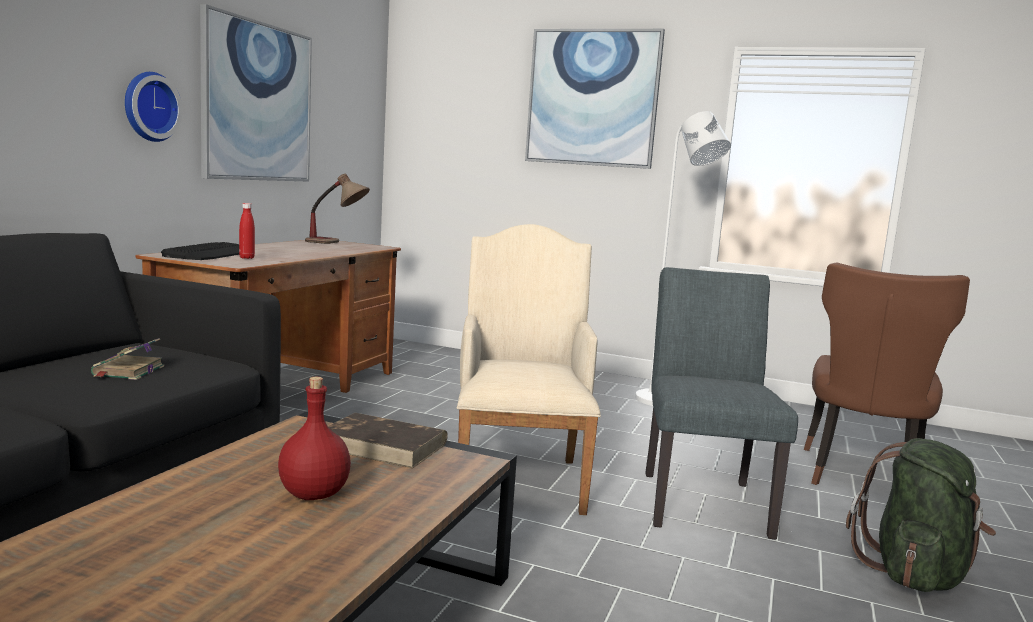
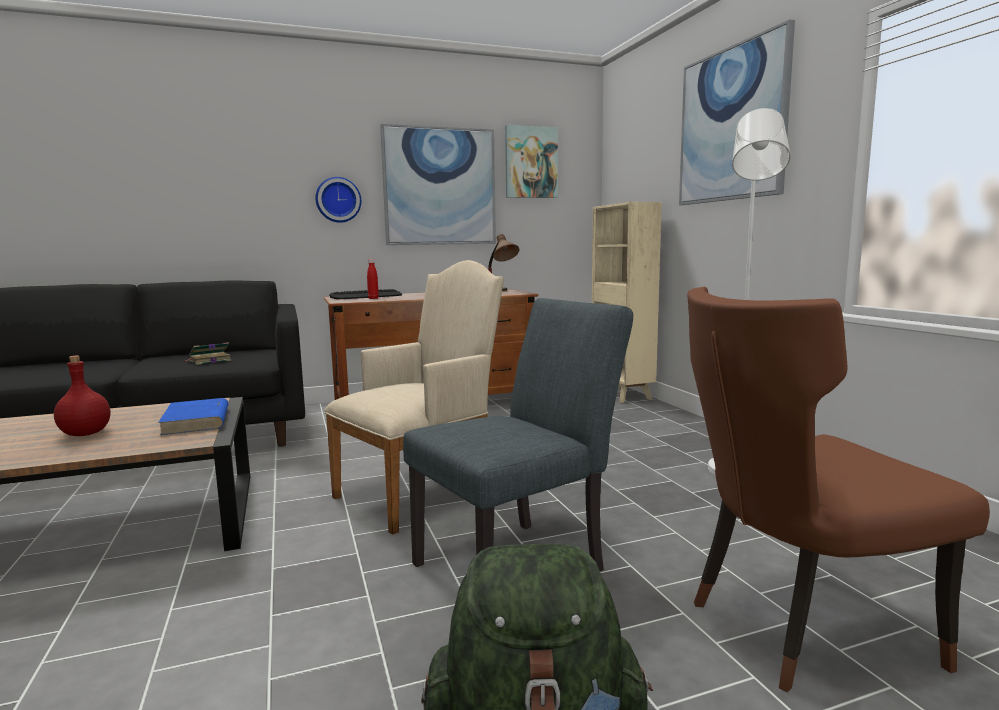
camera: 50 degrees right, 0 degrees up
(336, 84) = (531, 162): none -> picture
(384, 445) = (196, 421): brown book -> blue book
(445, 352) = (621, 394): none -> beige bookcase

